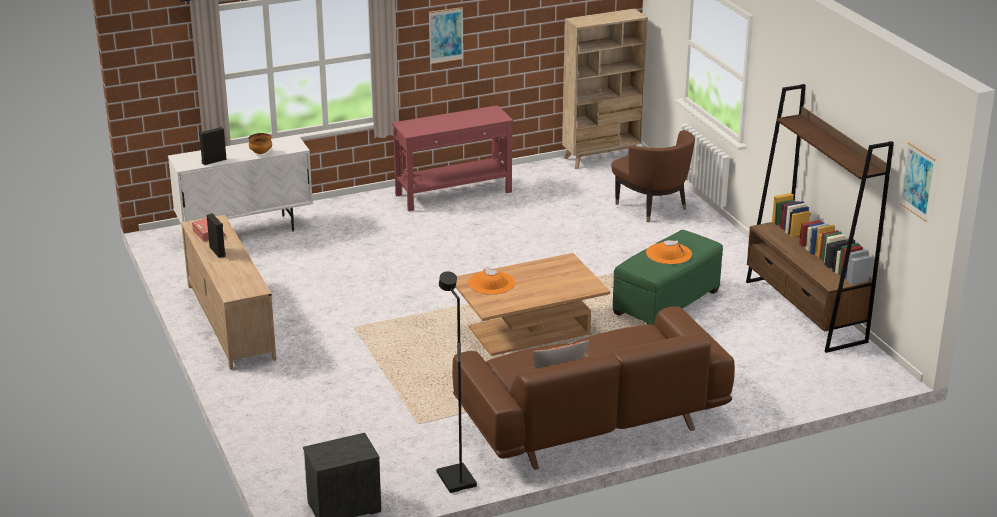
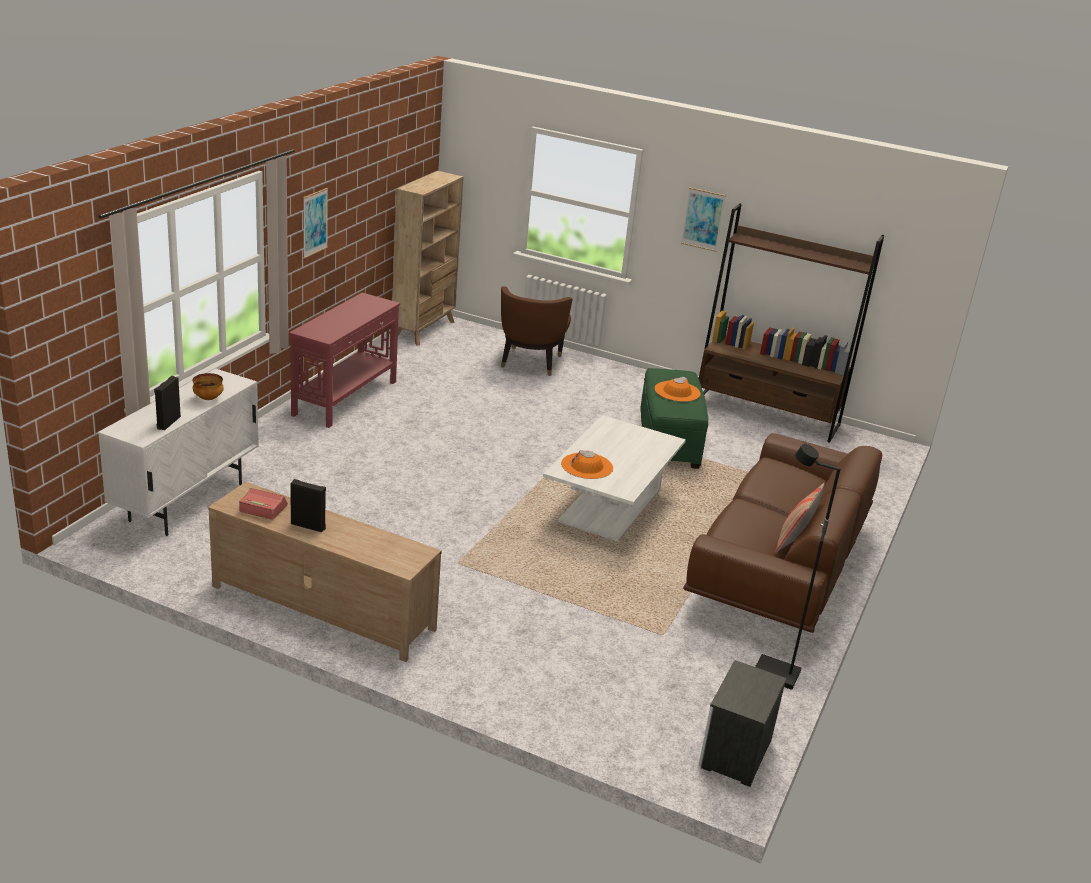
camera: 45 degrees left, 0 degrees up
(528, 331) = (610, 506): brown coffee table -> white coffee table
(652, 207) = (530, 362): brown armchair -> brown armchair turned 90 degrees clockwise
(917, 181) = (915, 265): picture -> picture (703, 219)

